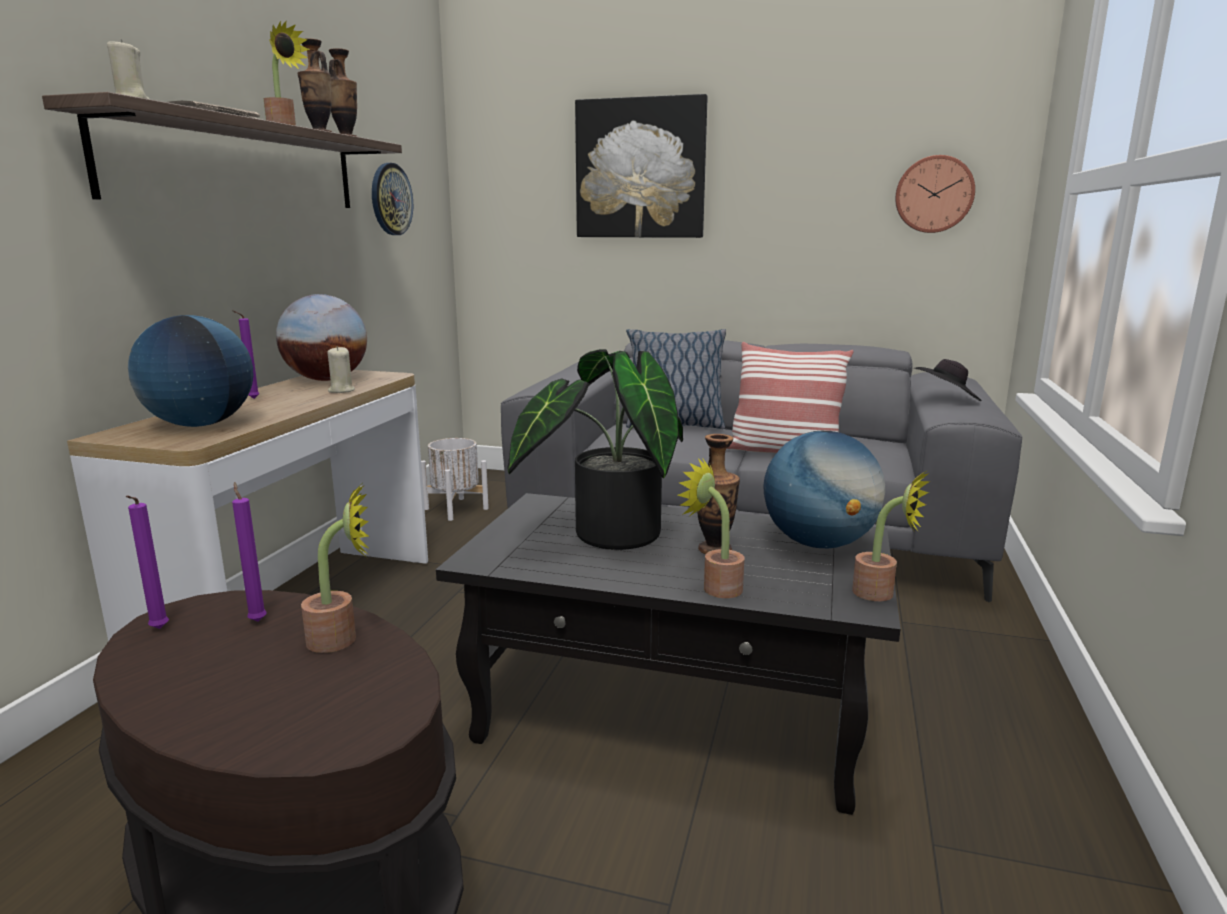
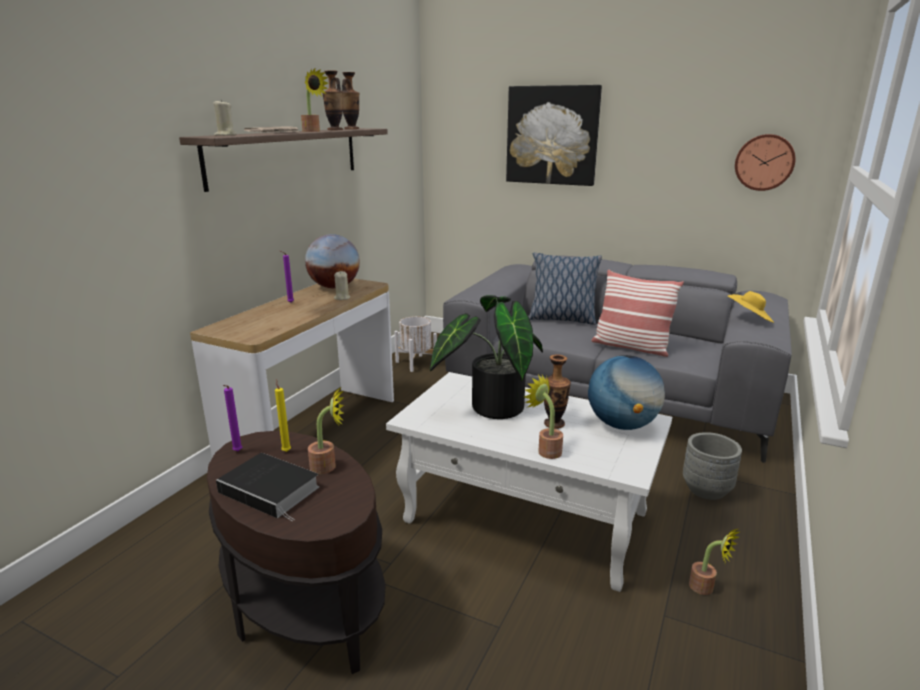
camera: 10 degrees right, 5 degrees up
(200, 425) = (260, 324): globe -> none
(232, 688) = (272, 490): none -> book
(257, 620) = (286, 451): purple candle -> yellow candle
(391, 199) = (381, 159): wall clock -> none
(674, 713) = (527, 517): black coffee table -> white coffee table
(881, 594) = (647, 465): potted plant -> potted plant (706, 588)
(926, 645) = (706, 489): none -> grey planter
(946, 399) = (749, 319): black hat -> yellow hat

